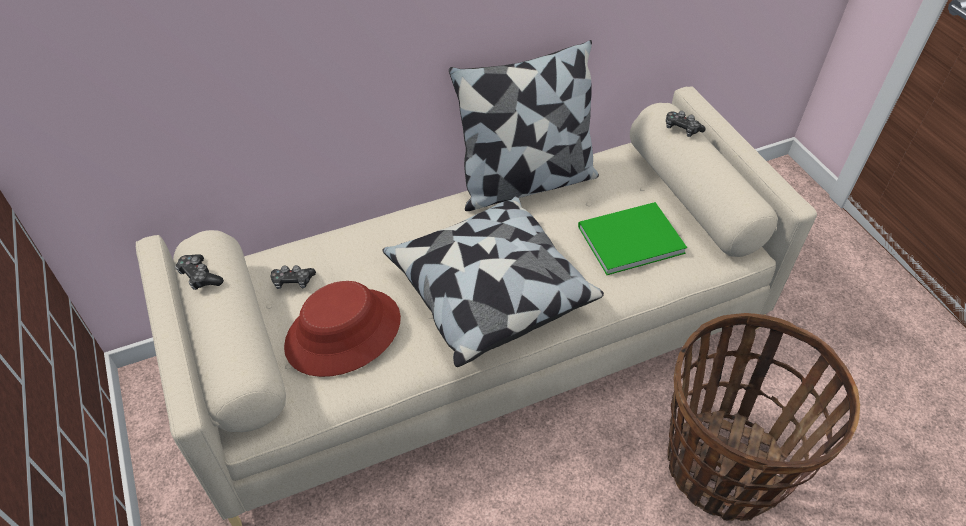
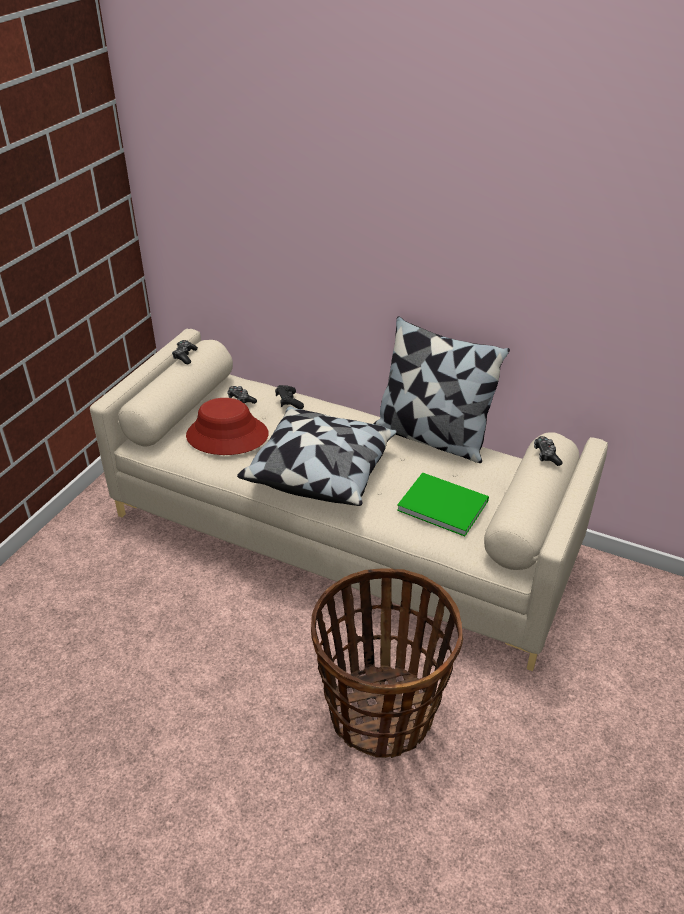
camera: 50 degrees right, 10 degrees down
(348, 246) = (289, 402): none -> black game controller

